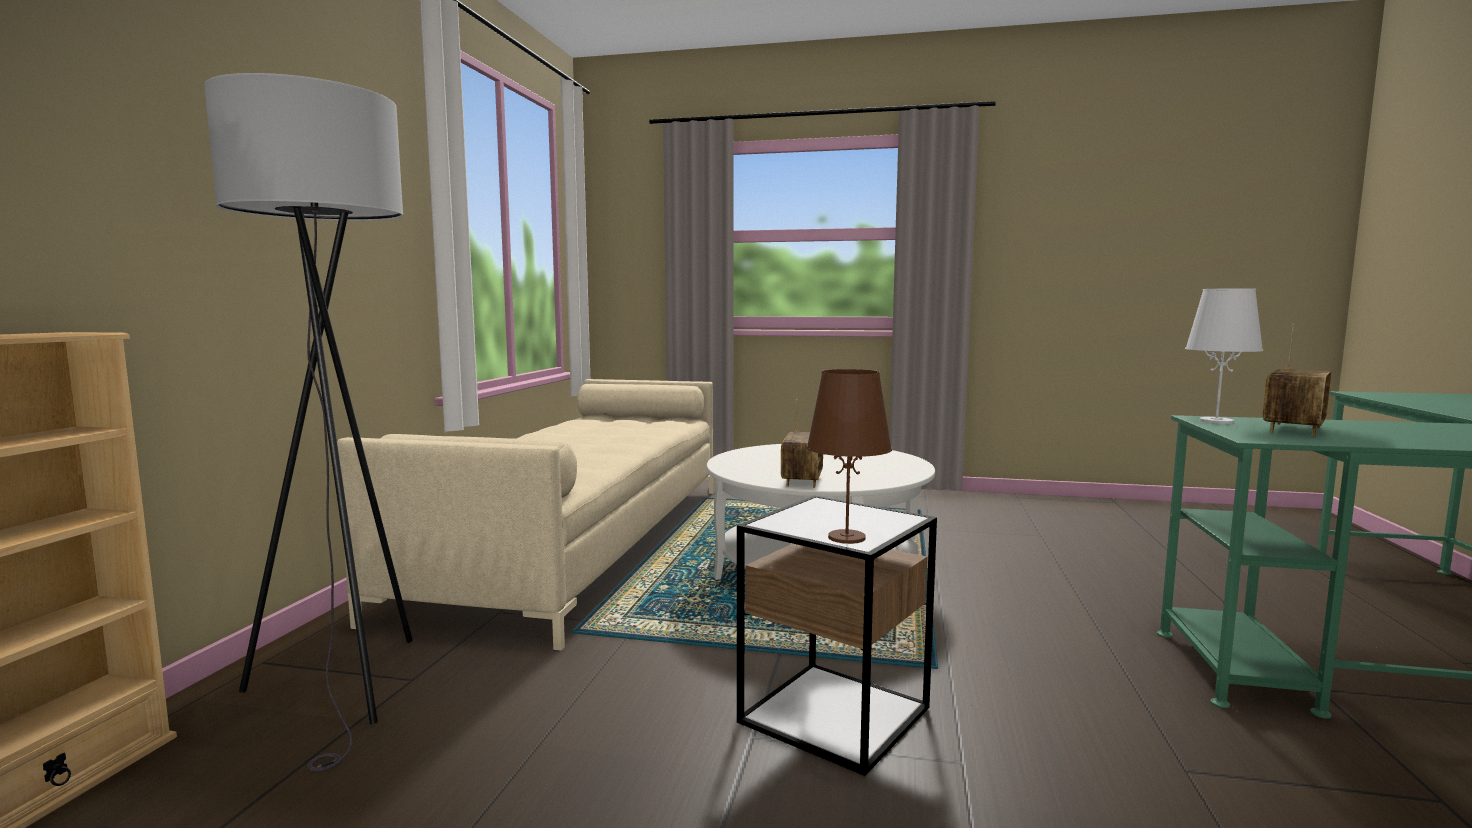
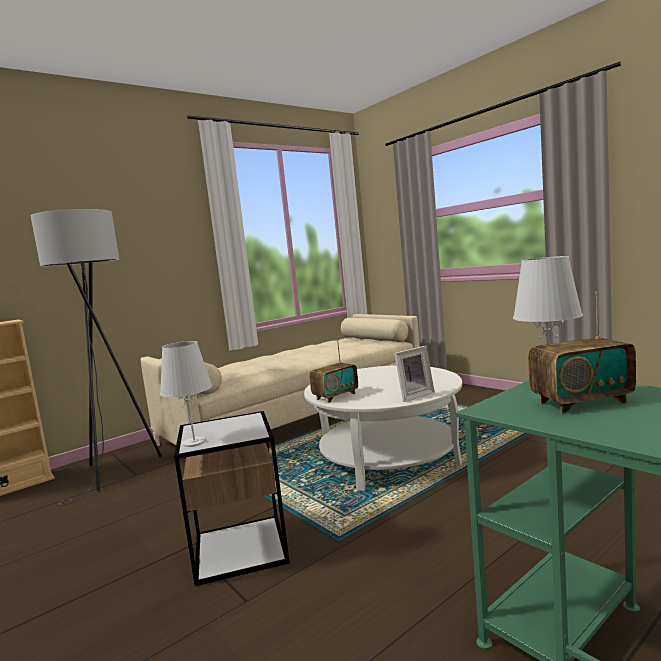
camera: 40 degrees right, 0 degrees up
(846, 537) = (194, 442): brown table lamp -> white table lamp
(903, 471) = (414, 396): none -> picture frame

